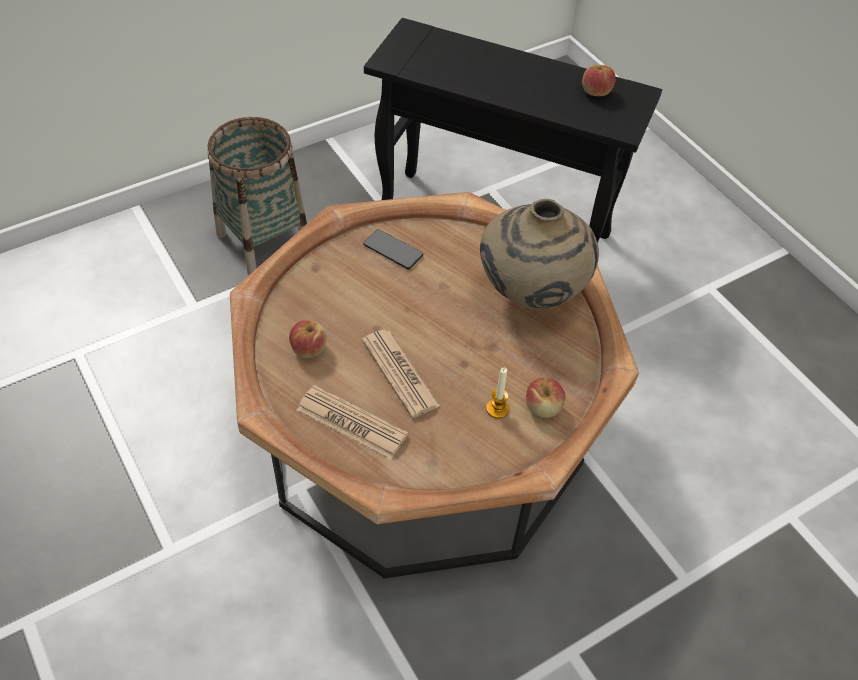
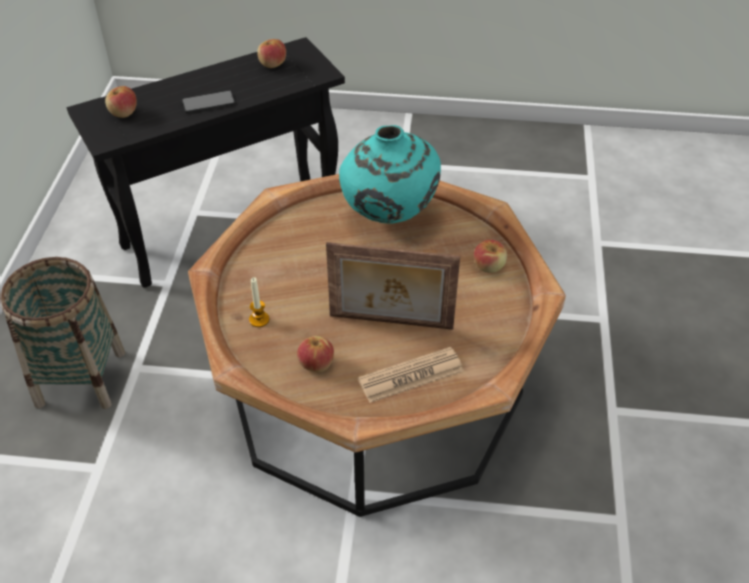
camera: 50 degrees left, 5 degrees down
(393, 250) = (269, 263): phone -> phone (208, 103)
(400, 373) = (390, 323): newspaper -> picture frame
(429, 49) = (123, 113): none -> apple
(497, 409) = (469, 289): candle -> candle (259, 319)
(530, 296) = (388, 217): beige vase -> turquoise vase

